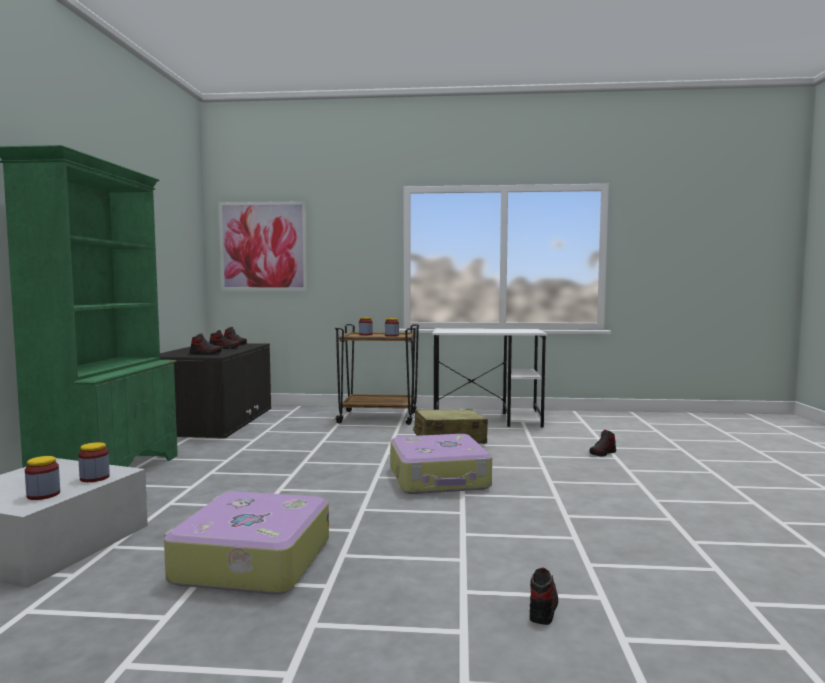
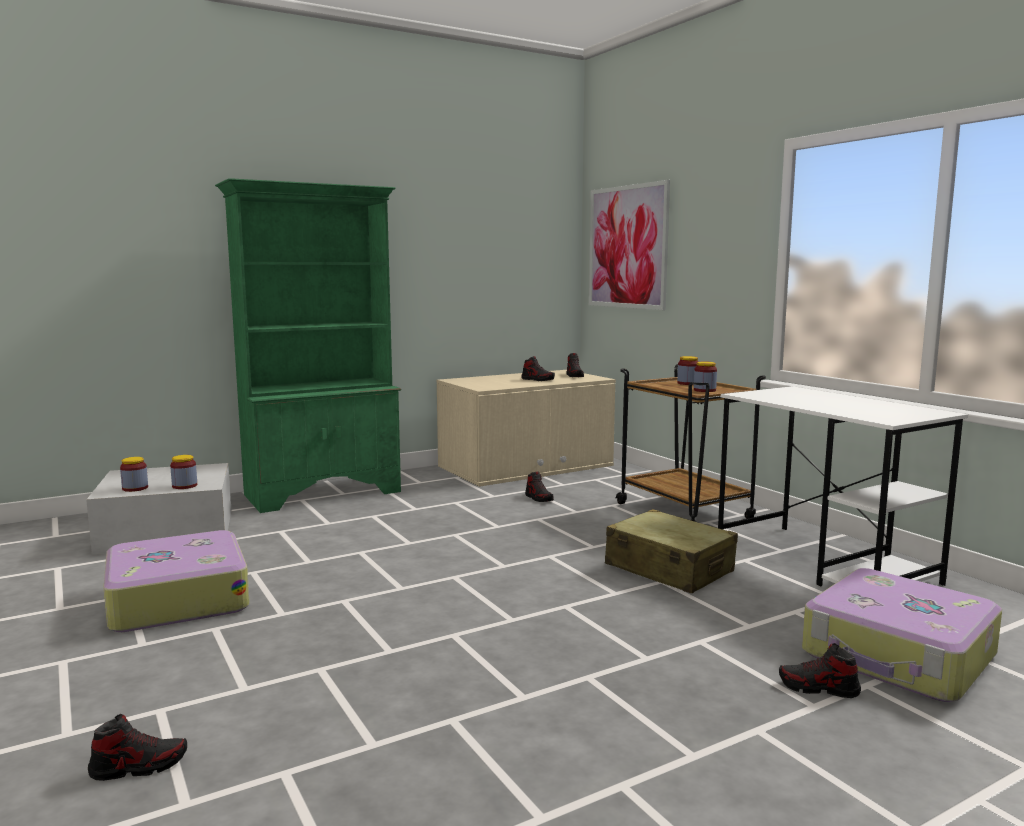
camera: 55 degrees right, 5 degrees up
(205, 353) = (490, 384): shoe -> shoe (539, 498)
(216, 421) = (526, 465): black cabinet -> beige cabinet
(439, 478) = (495, 607): suitcase -> suitcase (899, 655)

